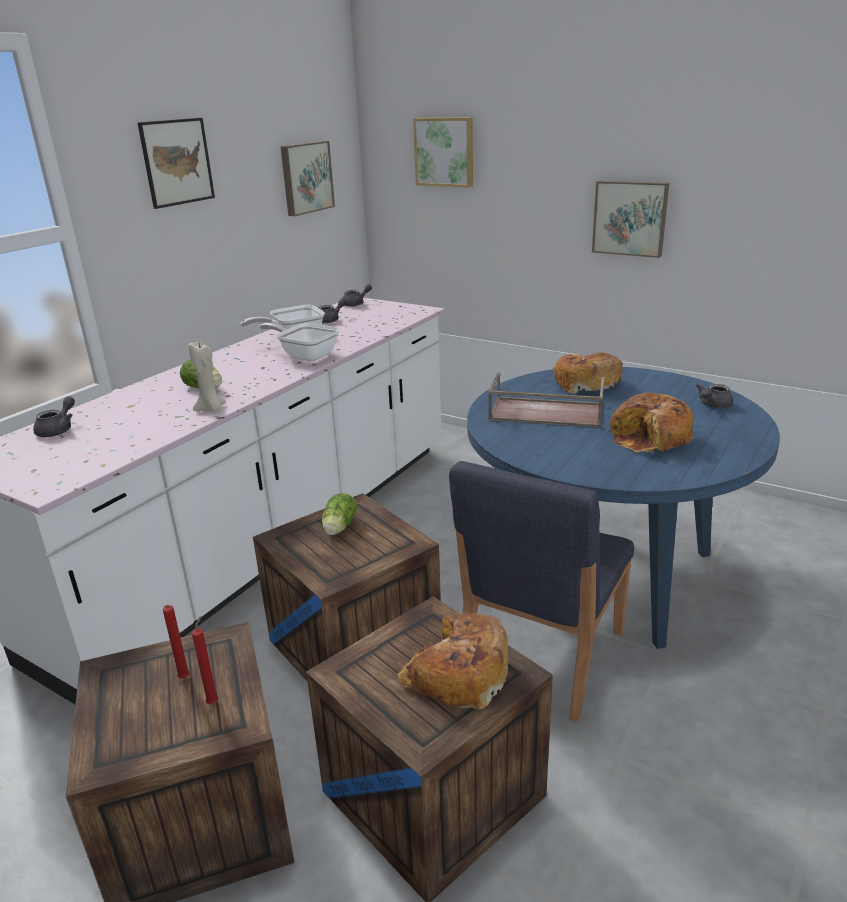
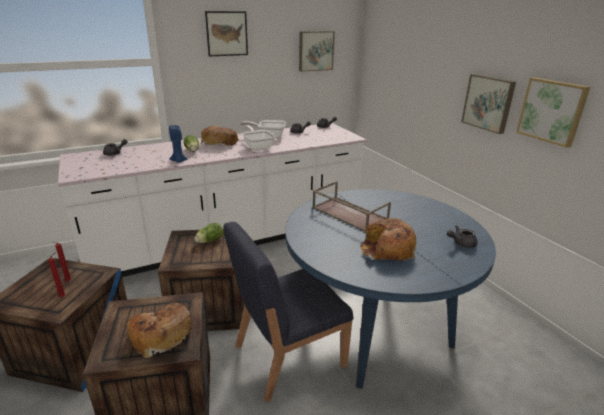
camera: 30 degrees right, 0 degrees up
(211, 409) = (178, 161): beige candle -> blue candle
(445, 152) = (398, 44): picture -> picture (552, 111)
(585, 383) = (399, 204): bread -> bread (219, 143)

